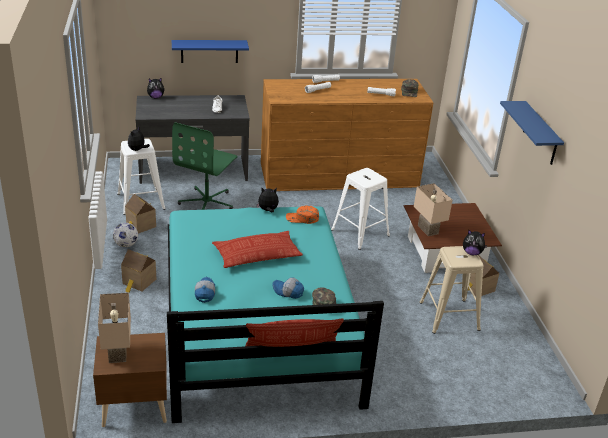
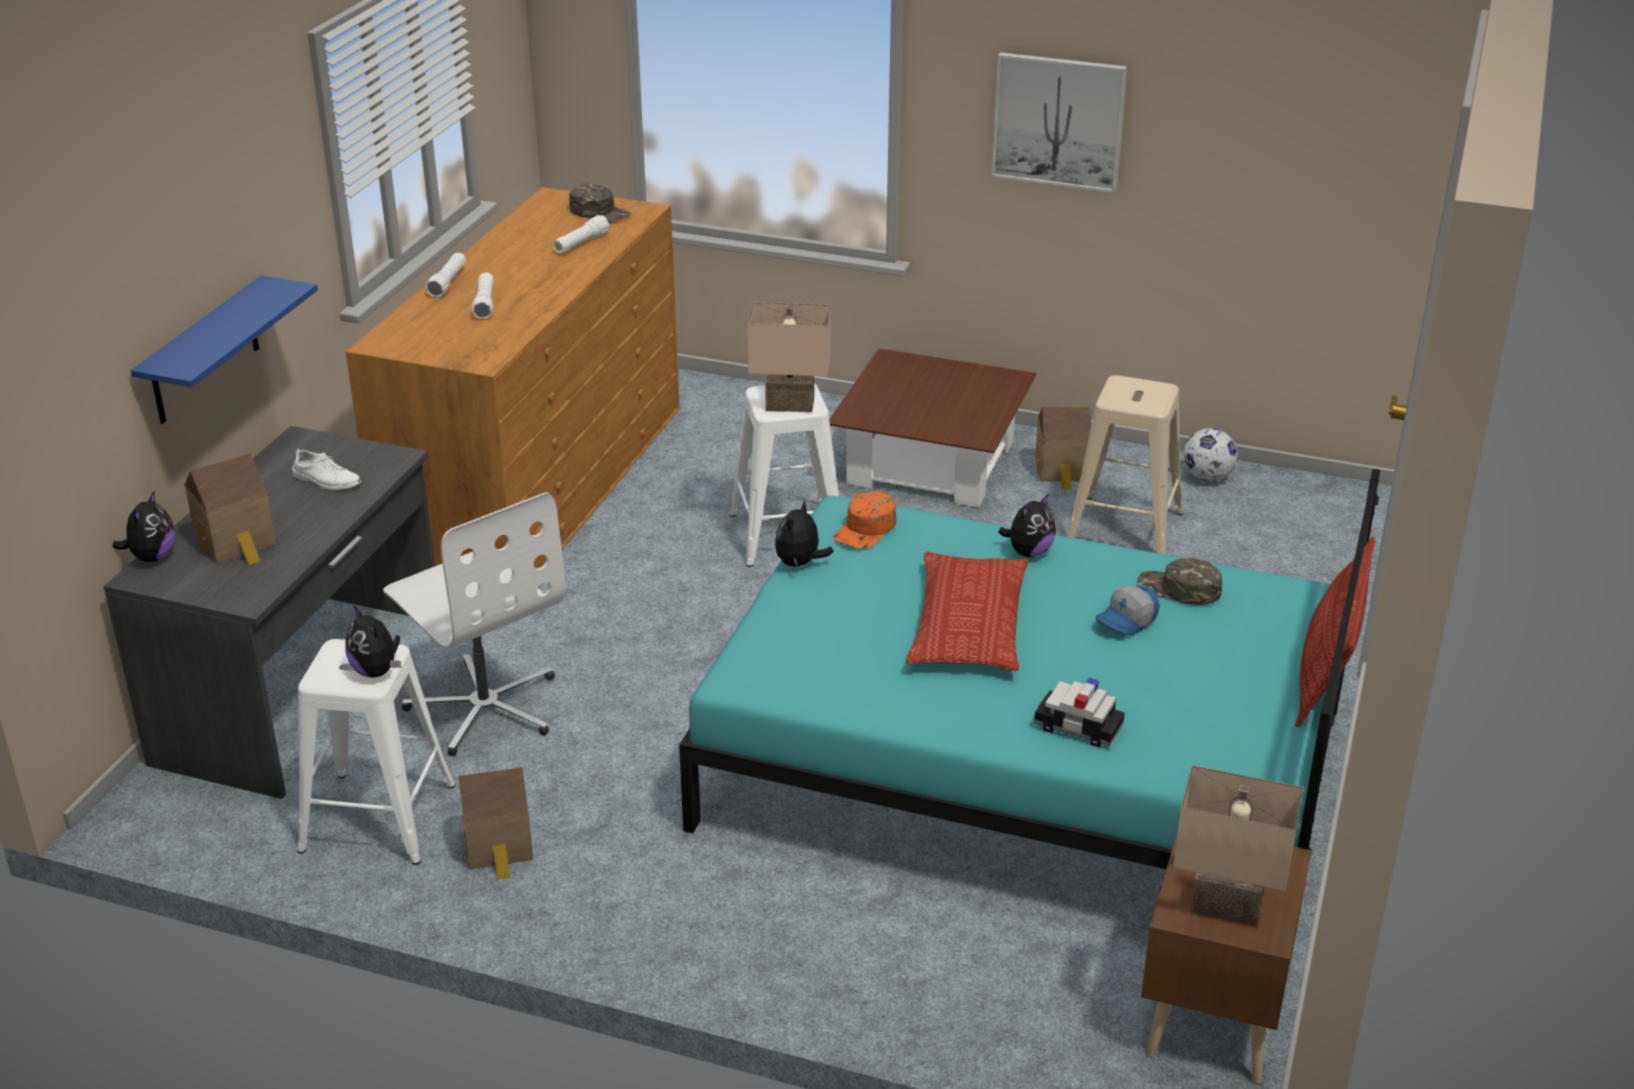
camera: 60 degrees left, 0 degrees up
(126, 245) = (569, 892): football -> football (1207, 477)
(138, 282) = (753, 906): toy house -> toy house (237, 542)
(204, 293) = (1077, 727): cap -> toy car
(207, 202) = (485, 707): green office chair -> white office chair
(426, 230) = (934, 427): beige table lamp -> beige table lamp (789, 405)
(472, 253) = (1133, 382): plush toy -> plush toy (1028, 552)
(540, 134) = (1058, 121): blue shelf -> picture

